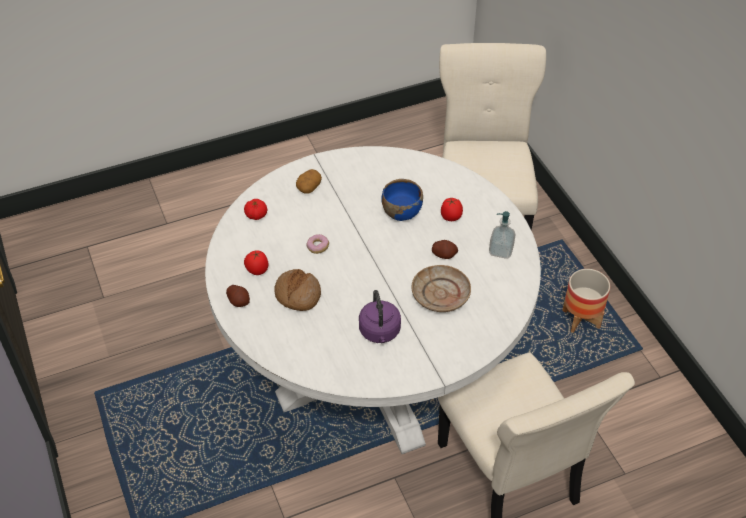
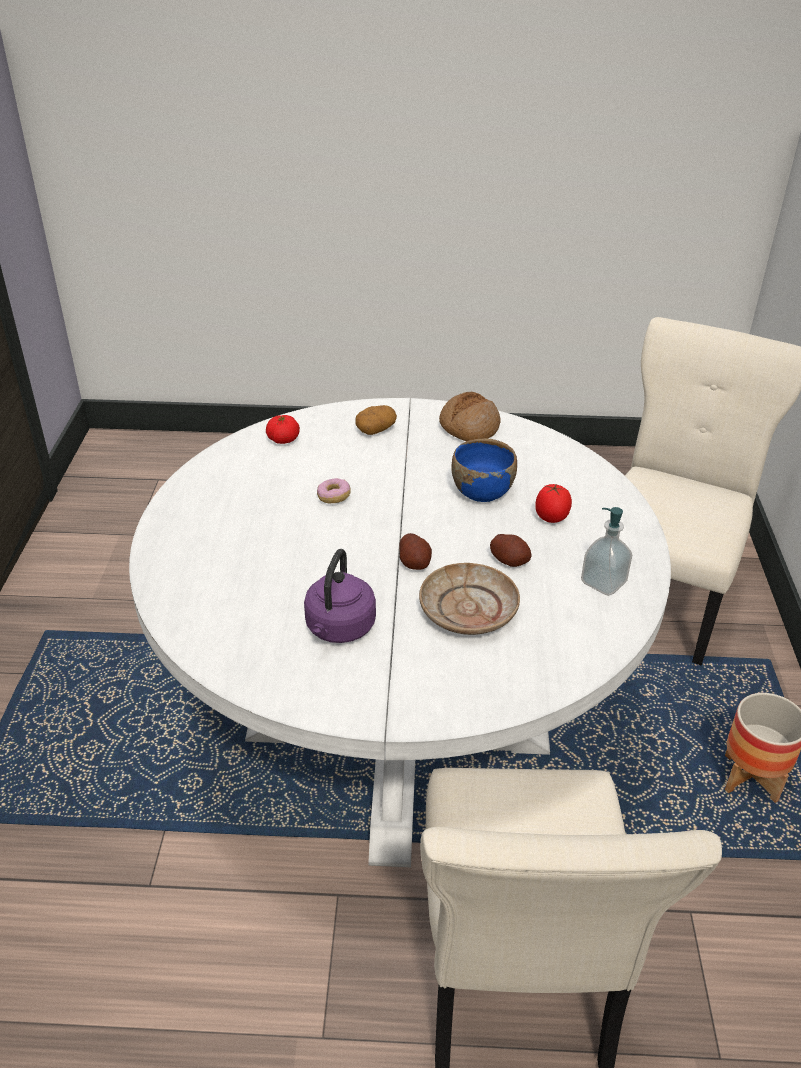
camera: 25 degrees right, 10 degrees down
(239, 301) = (178, 525): potato -> potato (414, 562)
(257, 270) = (232, 499): tomato -> none
(297, 295) = (261, 543): bread -> bread (468, 427)

